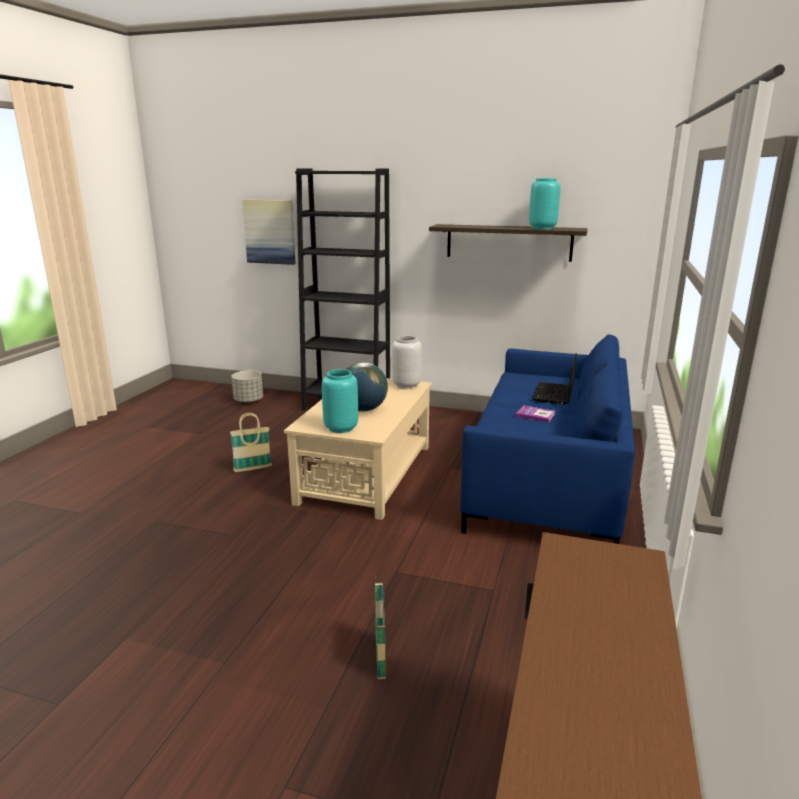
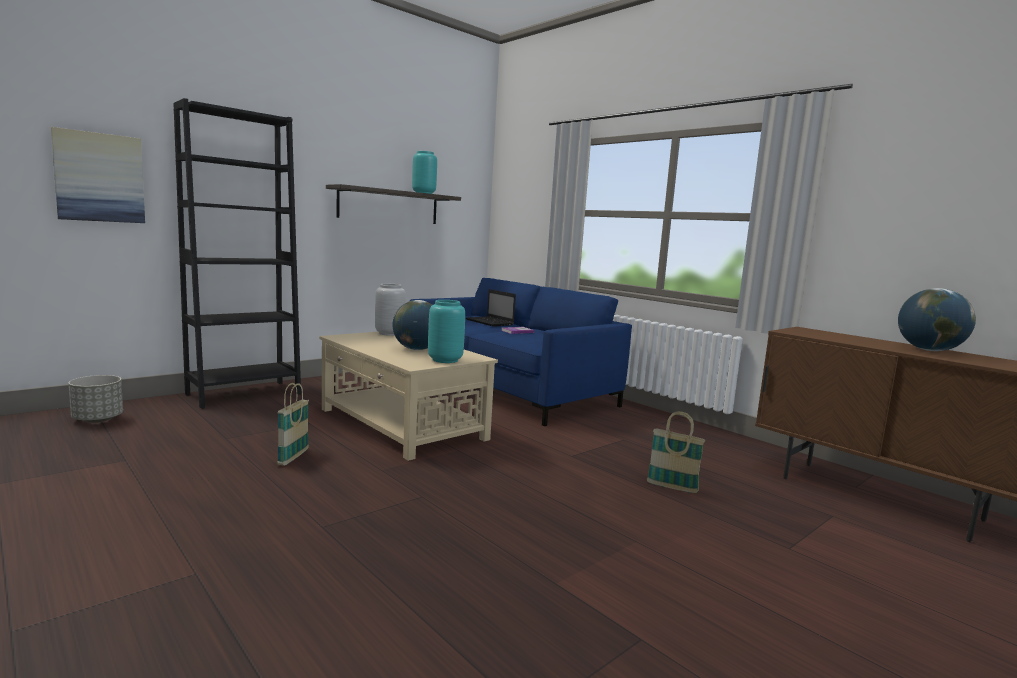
camera: 60 degrees left, 10 degrees down
(616, 708) = (929, 350): none -> globe

